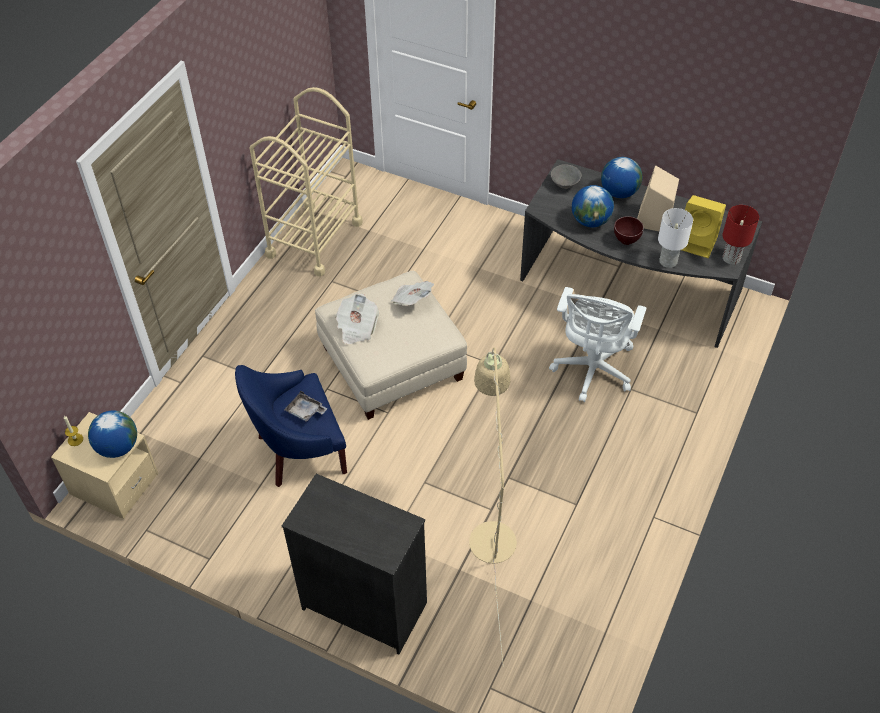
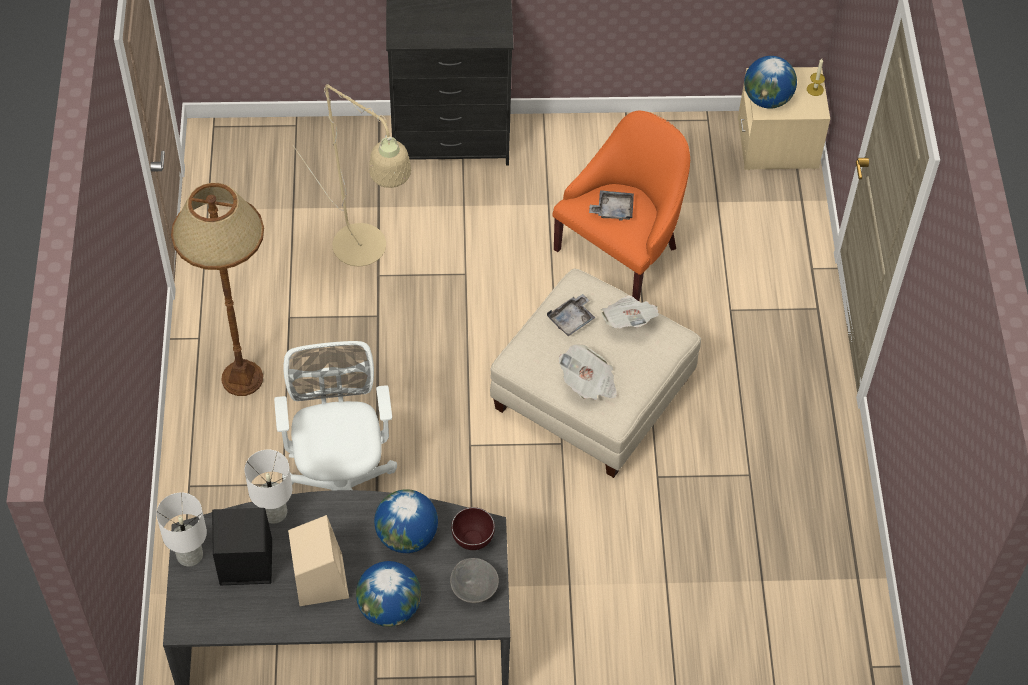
camera: 150 degrees right, 5 degrees up
(299, 451) = (621, 251): blue armchair -> orange armchair
(314, 239) = (824, 531): beige cart -> none
(394, 343) = (572, 320): none -> grey tray
(626, 241) = (342, 522): brown bowl -> brown bowl (471, 540)
(631, 472) = (242, 378): none -> brown floor lamp
(697, 242) = (244, 563): yellow speaker -> black speaker
(731, 258) = (189, 555): red table lamp -> white table lamp

